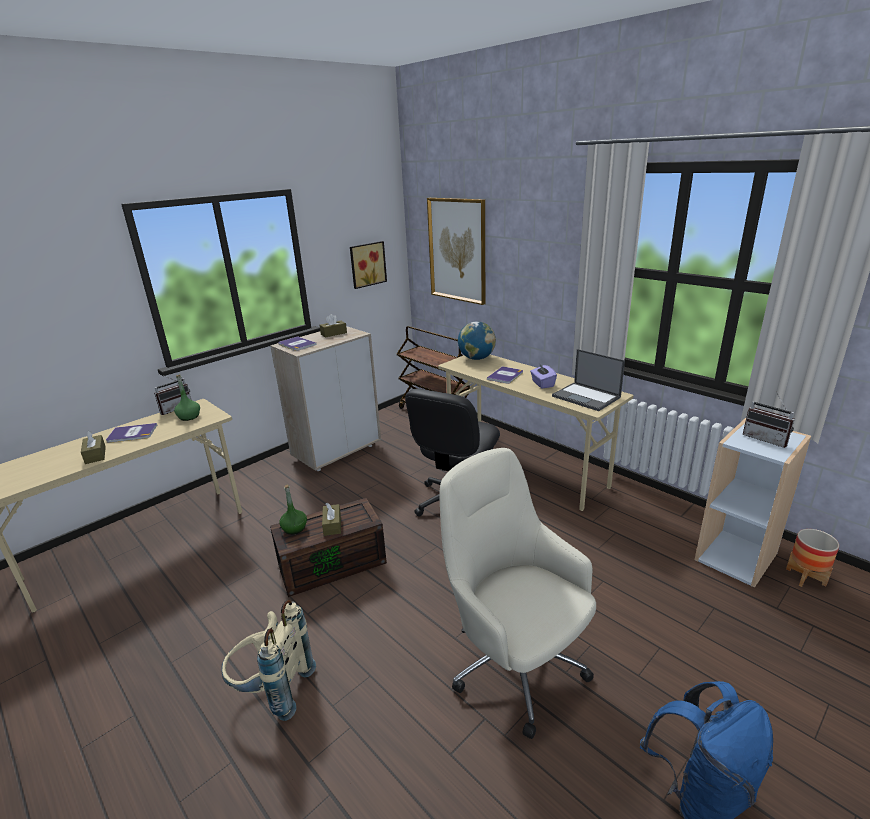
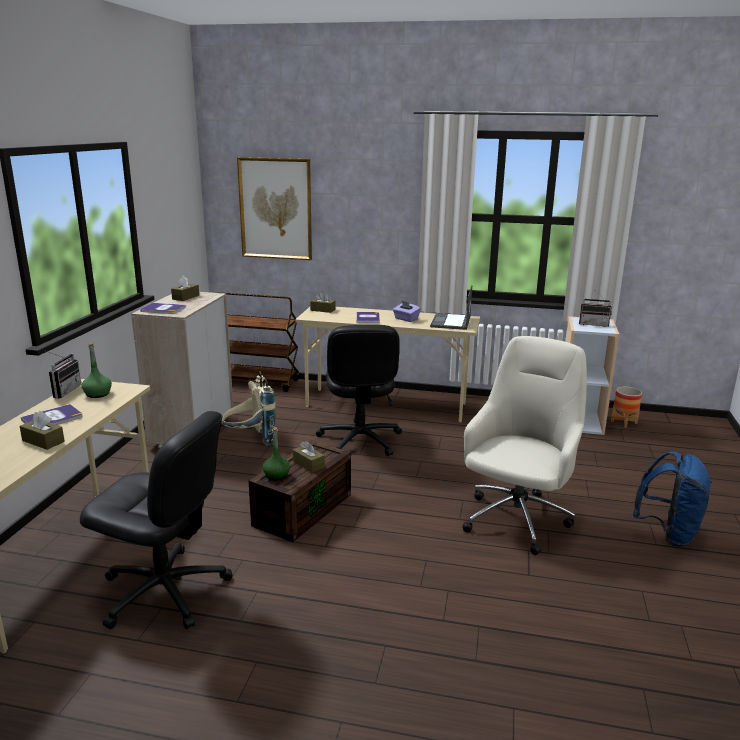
camera: 35 degrees left, 5 degrees down
(160, 604) = (164, 591): none -> black office chair
(272, 691) = (361, 598): beige backpack -> beige backpack (250, 440)
(367, 264) = (179, 226): picture -> none
(476, 358) = (323, 310): globe -> brown tissue box
(514, 667) = (516, 519): beige office chair -> beige office chair turned 105 degrees clockwise
(587, 397) = (451, 322): laptop -> laptop turned 90 degrees clockwise

